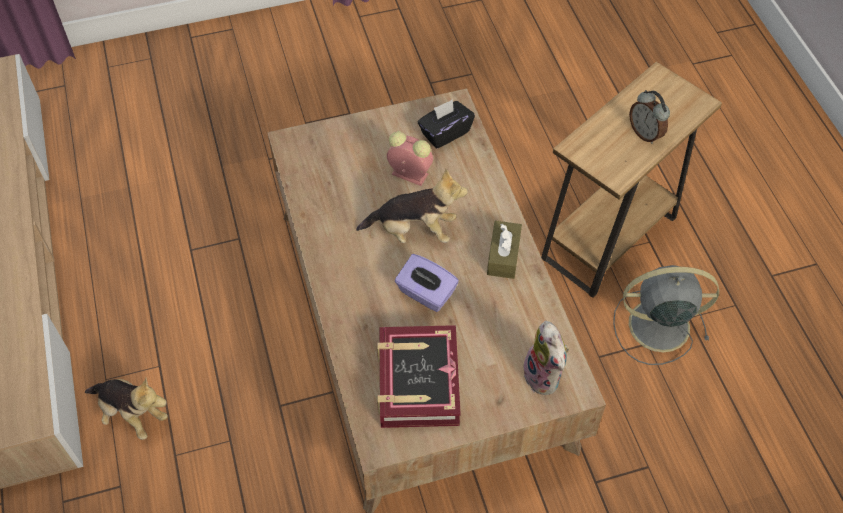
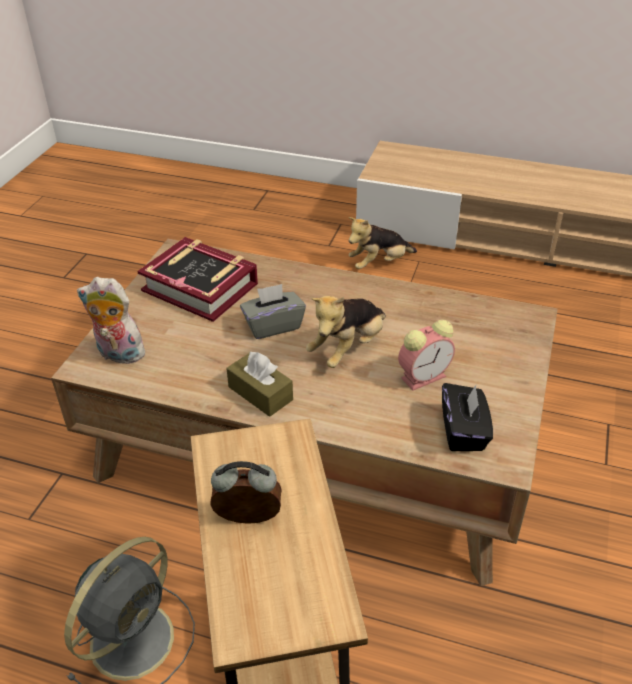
camera: 125 degrees right, 15 degrees down
(426, 293) = (273, 326): purple tissue box -> grey tissue box

